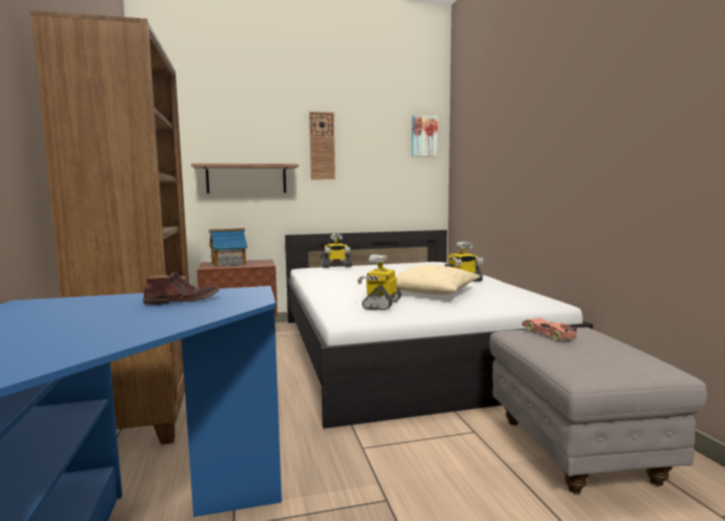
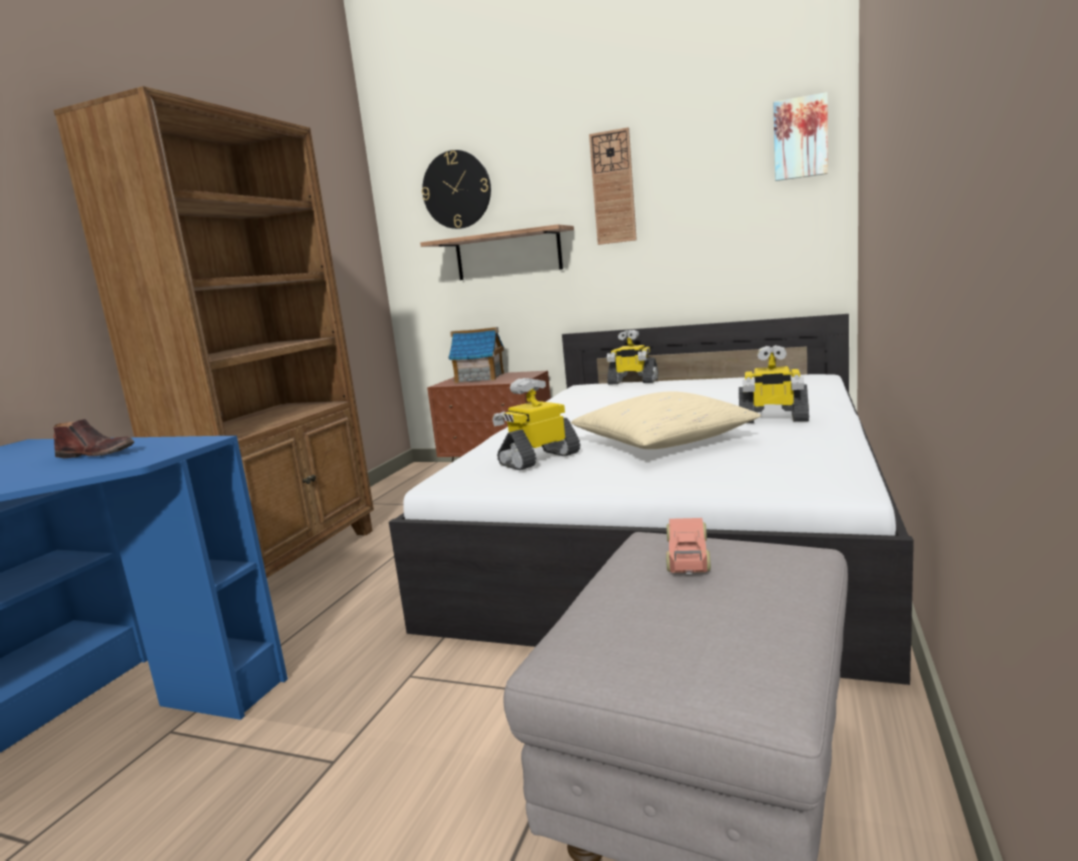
camera: 35 degrees right, 5 degrees up
(209, 130) = (456, 190): none -> wall clock

